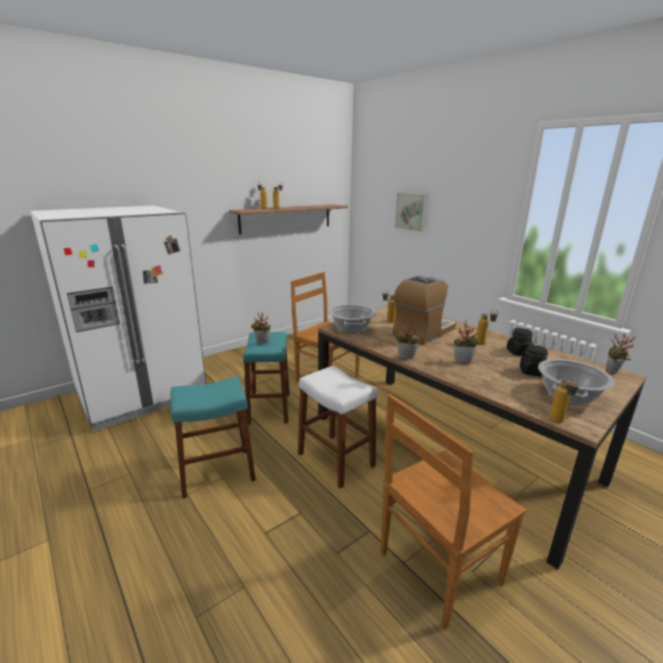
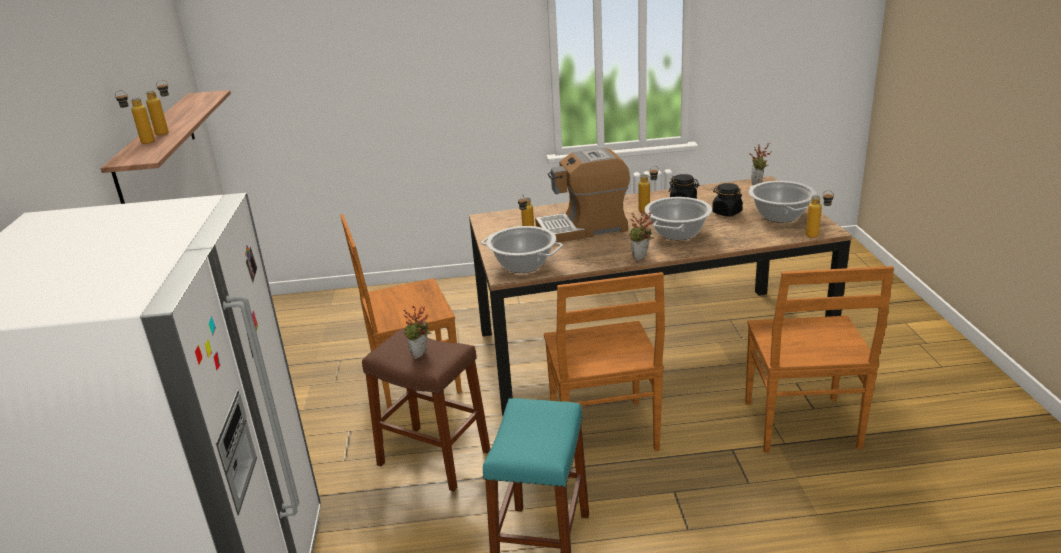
camera: 55 degrees left, 5 degrees up
(269, 408) = (434, 457): turquoise stool -> brown stool
(335, 459) = (604, 434): white stool -> brown chair
(411, 211) = (360, 72): picture -> none
(423, 332) = (583, 228): coffee machine -> coffee machine turned 90 degrees counterclockwise
(463, 362) = (677, 233): potted plant -> cooking pot

